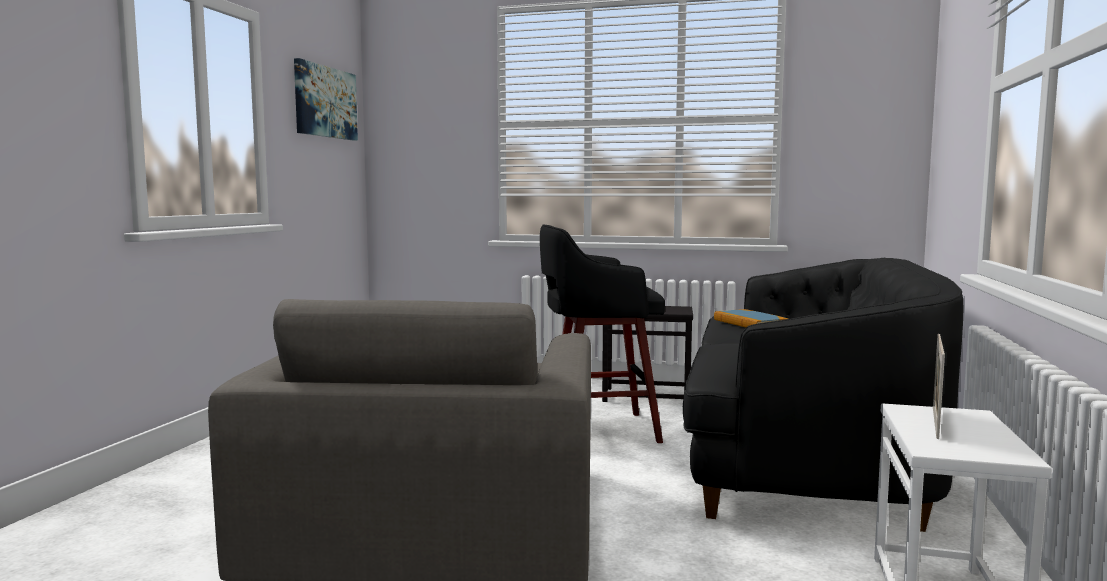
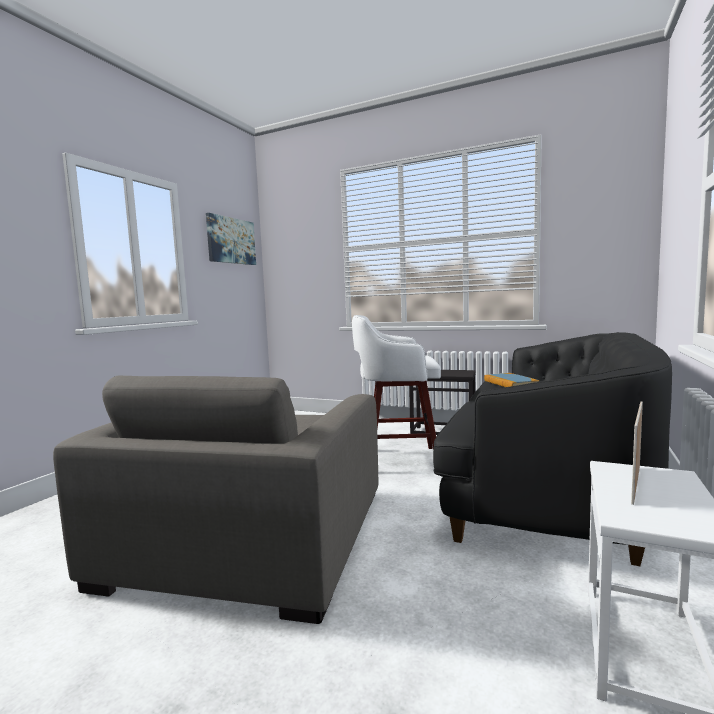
camera: 10 degrees right, 0 degrees up
(597, 429) = (398, 460): black stool -> white stool

